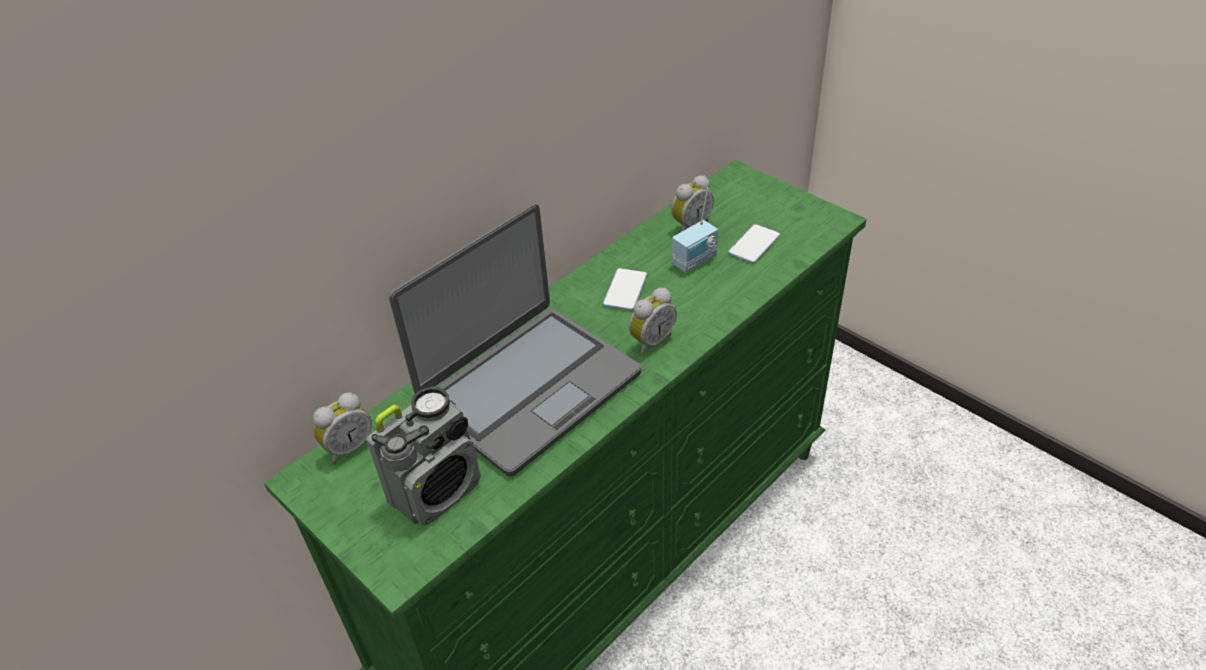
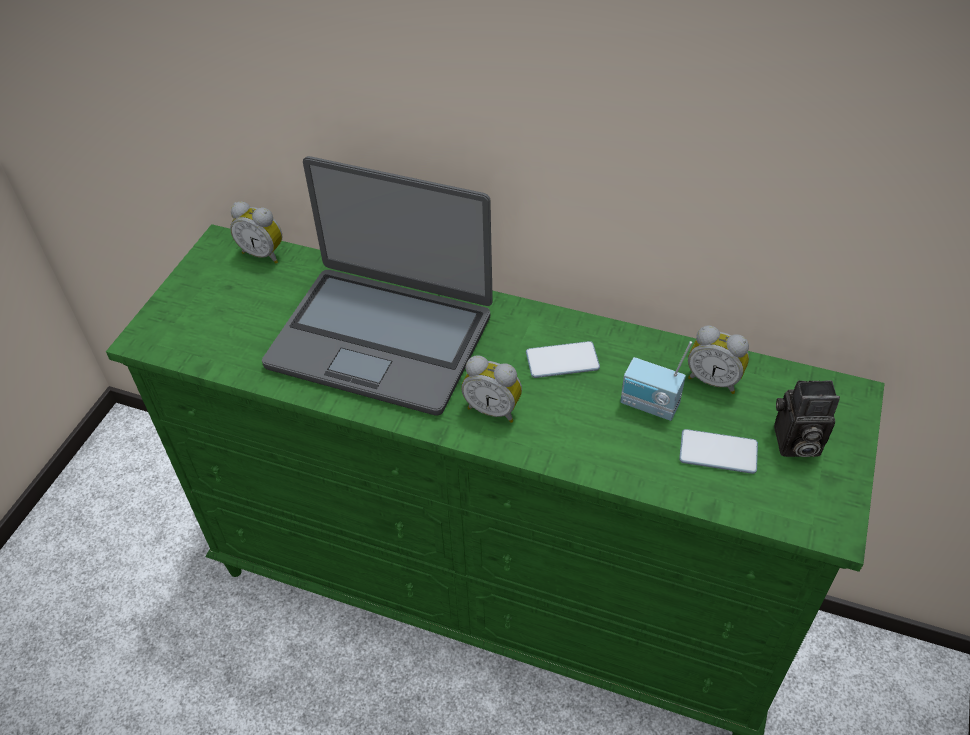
camera: 65 degrees right, 5 degrees up
(437, 491) = (234, 326): radio -> none
(764, 211) = (794, 443): none -> camera

